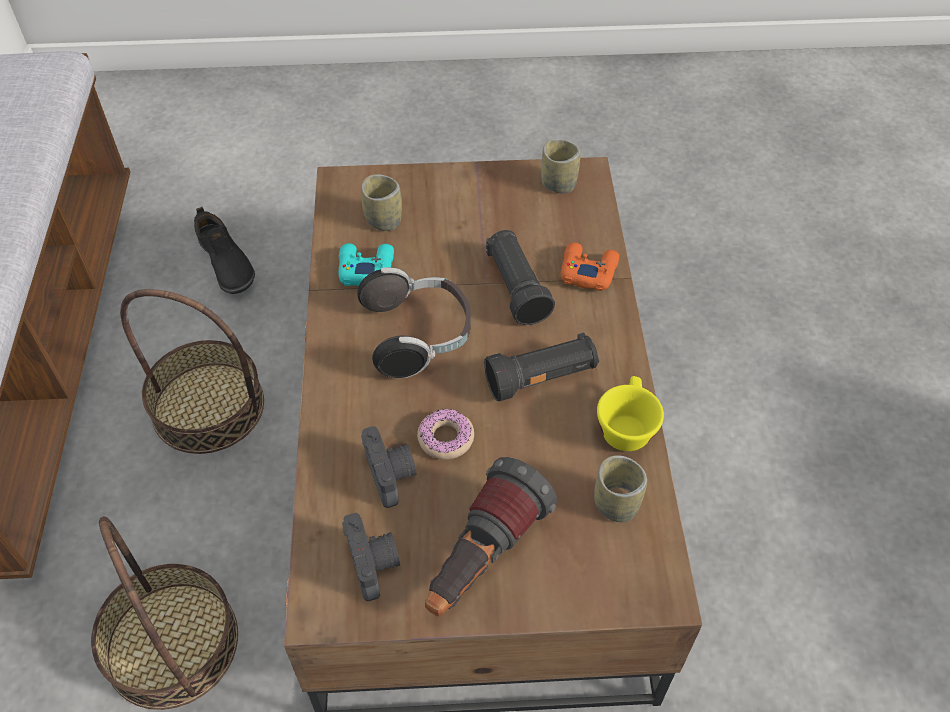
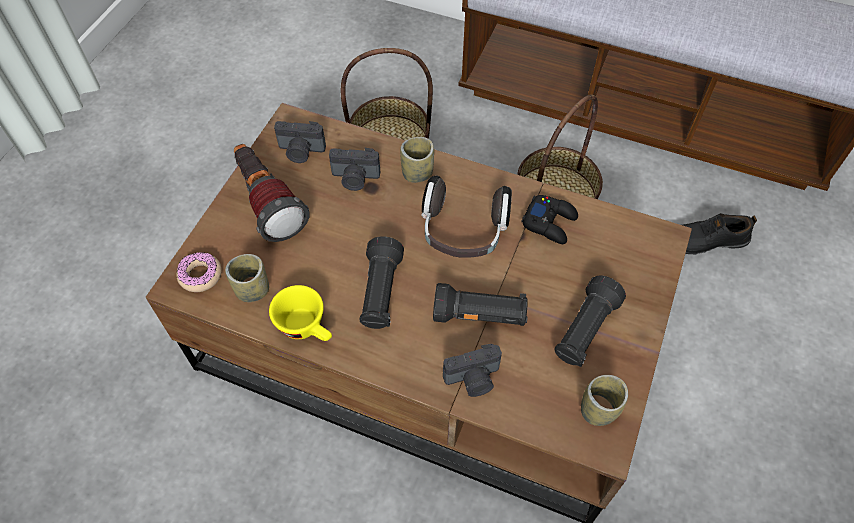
camera: 115 degrees right, 5 degrees up
(366, 268) = (550, 222): turquoise game controller -> black game controller
(383, 220) = (601, 252): cup -> cup (417, 173)
(446, 438) = (364, 216): donut -> donut (200, 275)
(484, 211) = (584, 331): none -> black flashlight
(587, 271) = (473, 380): orange game controller -> camera

